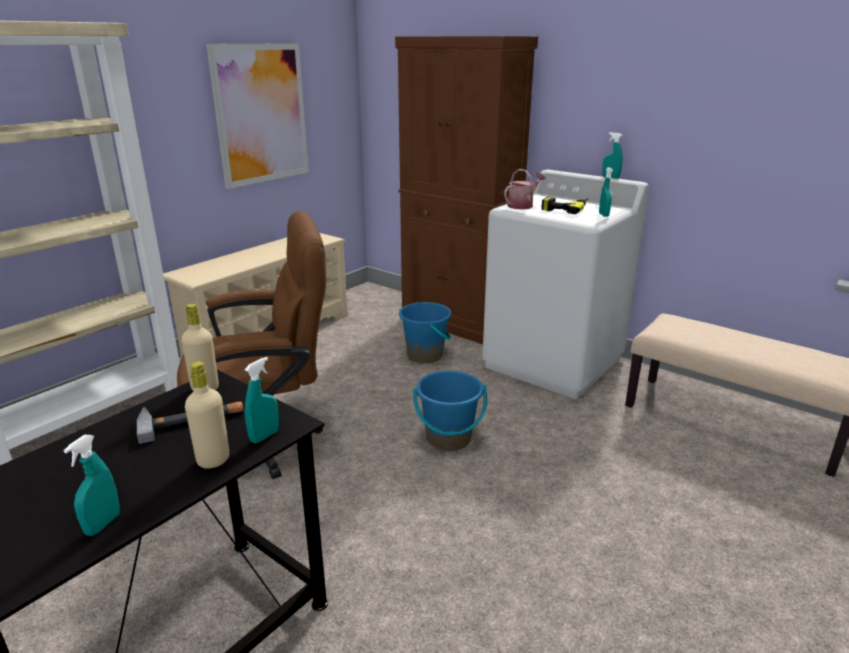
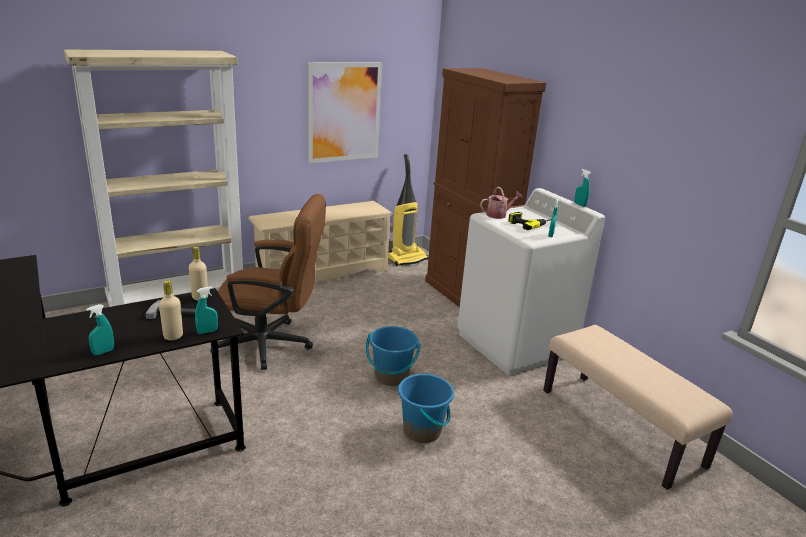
camera: 20 degrees right, 0 degrees up
(360, 297) = (407, 258): none -> vacuum cleaner
(425, 355) = (421, 314): blue bucket -> blue bucket (422, 431)

